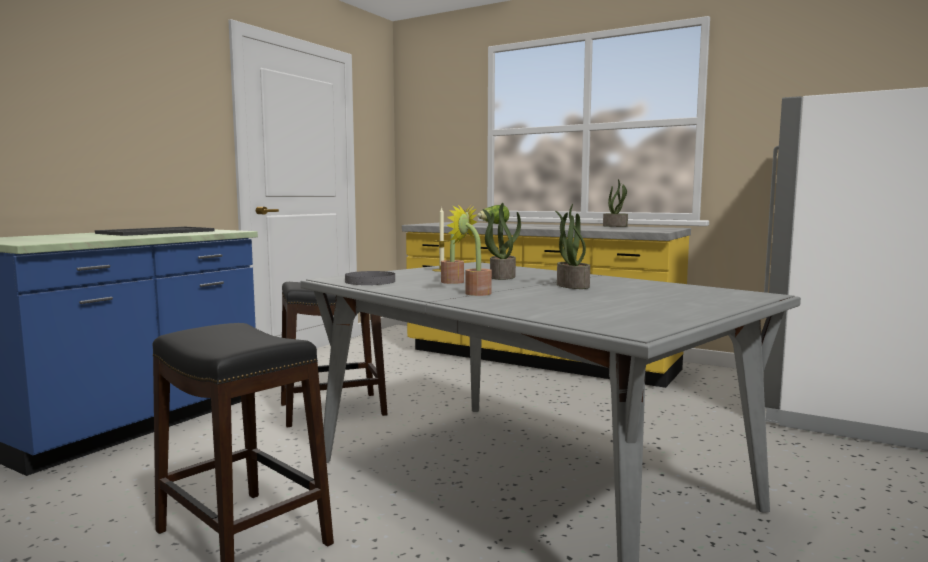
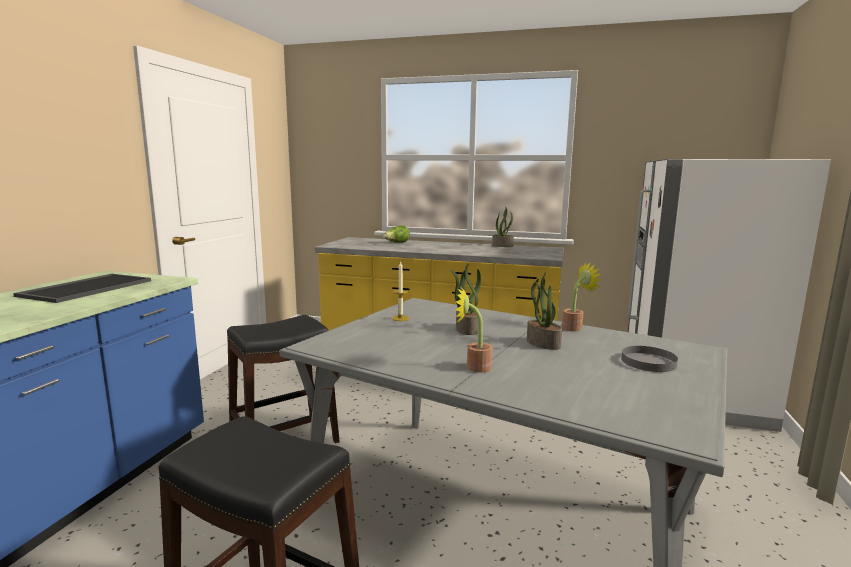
camera: 15 degrees left, 5 degrees up
(370, 281) = (355, 348): grey plate -> grey plate (648, 361)
(457, 282) = (437, 343): potted plant -> potted plant (575, 327)

